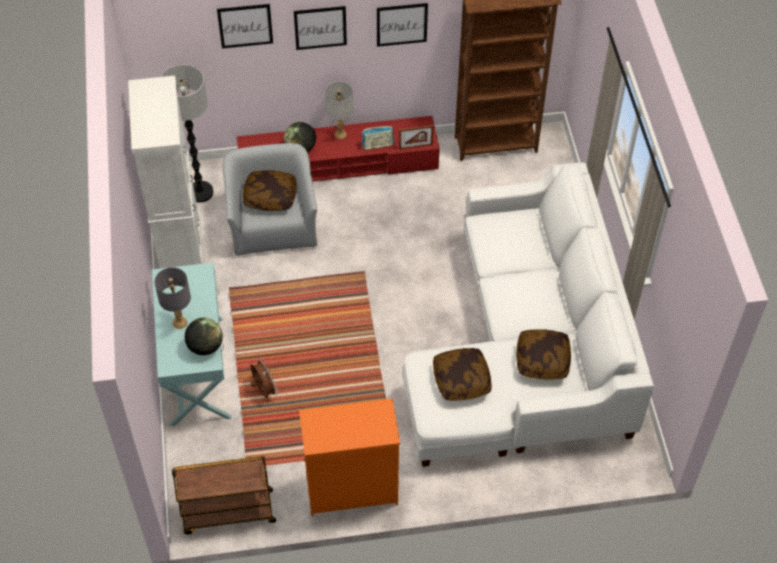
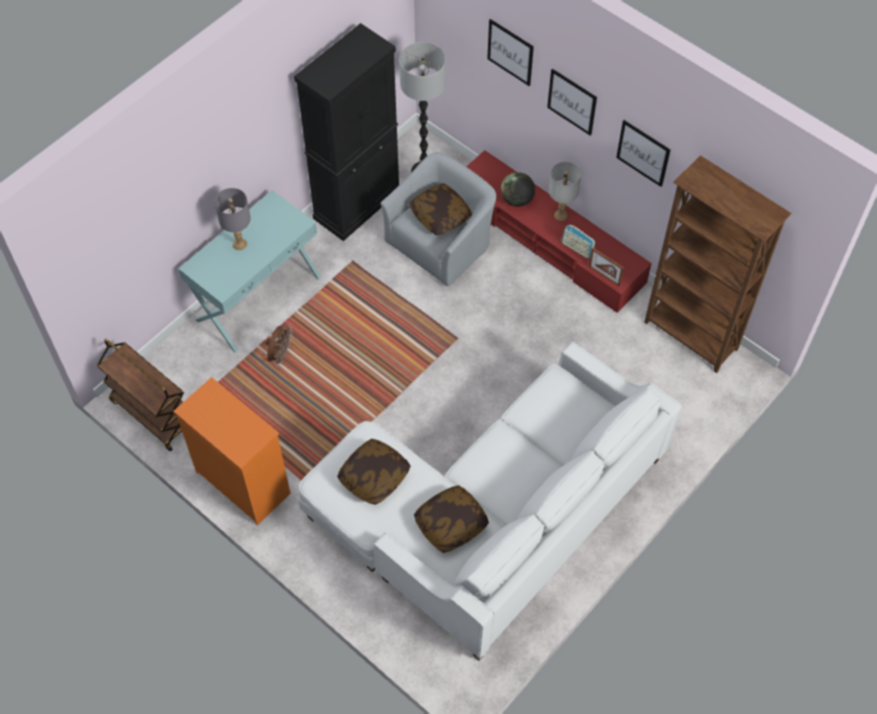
camera: 50 degrees right, 5 degrees up
(181, 250) = (357, 204): white cabinet -> black cabinet
(205, 347) = (232, 277): globe -> none

